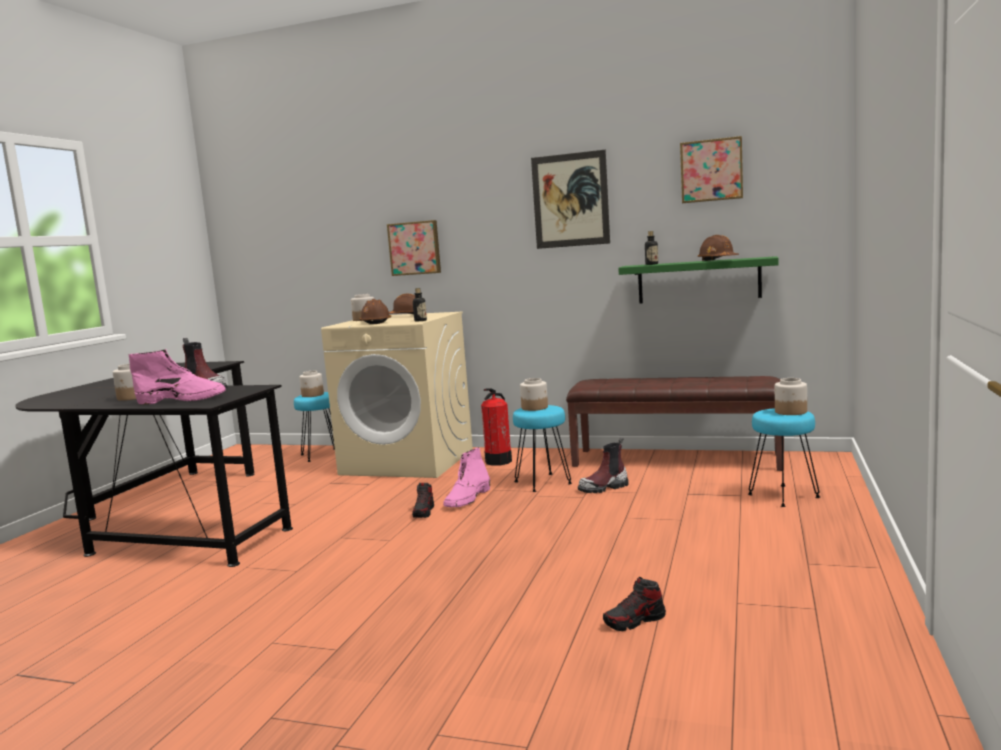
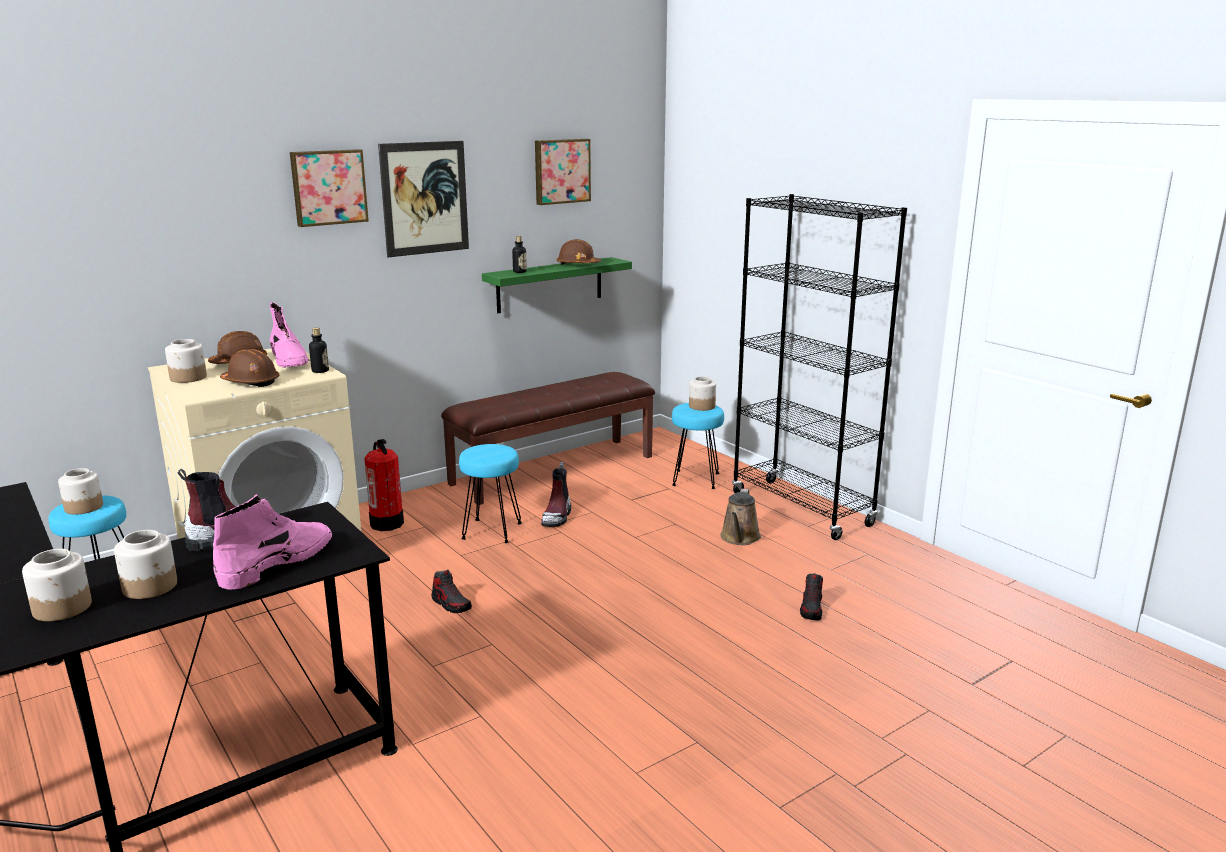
camera: 55 degrees left, 10 degrees up
(415, 248) = (214, 262): picture -> picture (328, 187)
(467, 499) = (460, 574): pink boot -> pink boot (290, 360)
(535, 407) = (481, 451): jar -> jar (63, 607)
(710, 548) = (739, 538): none -> brown watering can
(837, 549) = (801, 509): none -> black bookcase

